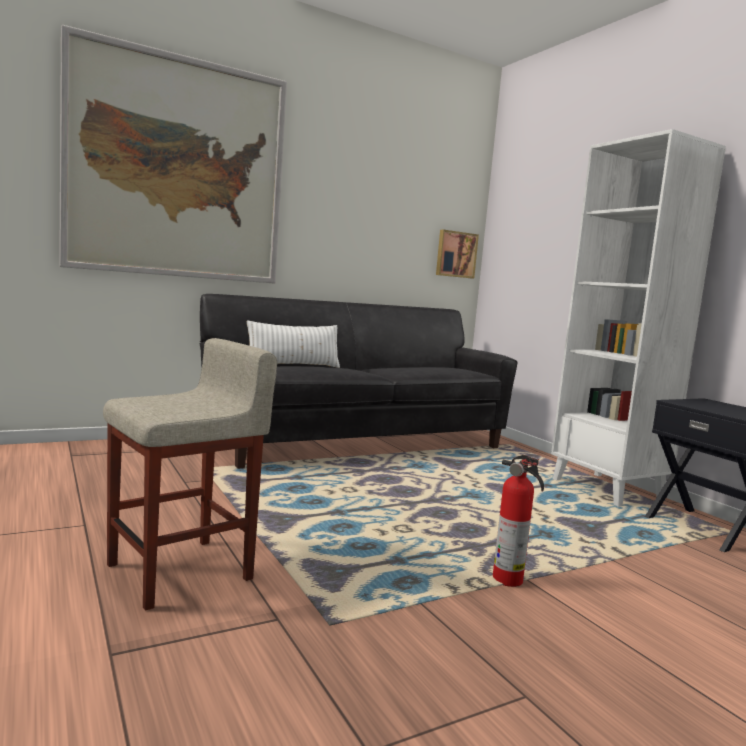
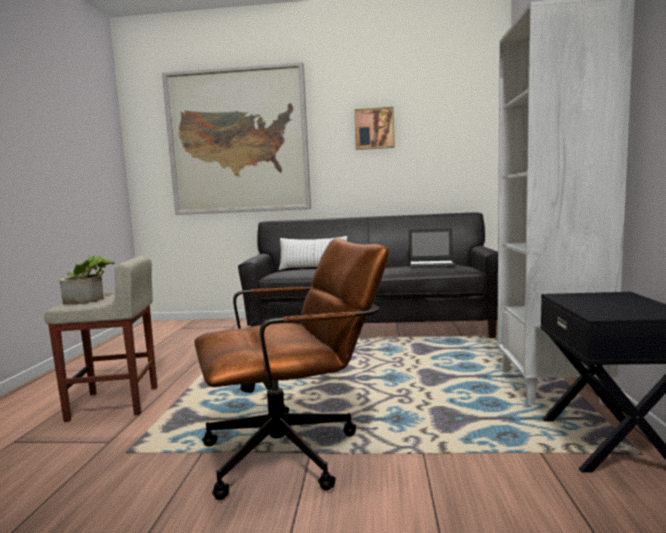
camera: 35 degrees right, 0 degrees up
(169, 405) = (90, 299): none -> potted plant
(438, 367) = (432, 265): none -> laptop
(455, 254) = (477, 163): picture -> picture (374, 129)
(509, 580) = (295, 450): fire extinguisher -> brown office chair

